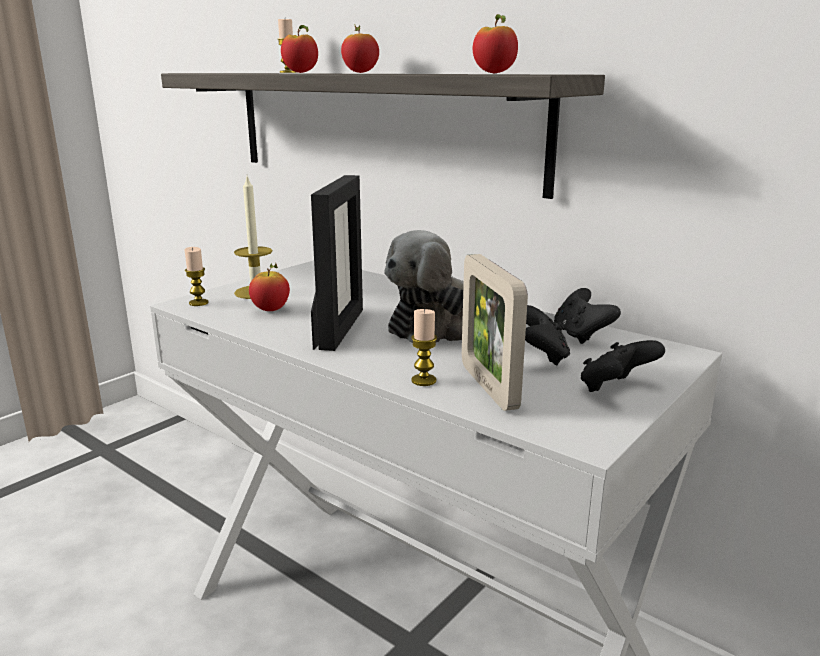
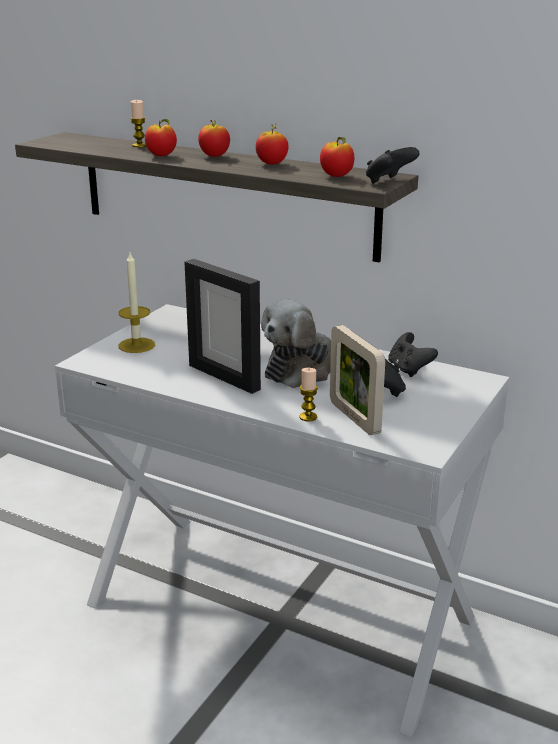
camera: 10 degrees left, 5 degrees up
(198, 303) = (95, 360): candle -> none
(271, 310) = (160, 363): apple -> apple (272, 164)
(339, 328) = (225, 376): picture frame -> picture frame turned 135 degrees clockwise
(615, 389) = (439, 413): black game controller -> black game controller (389, 182)

